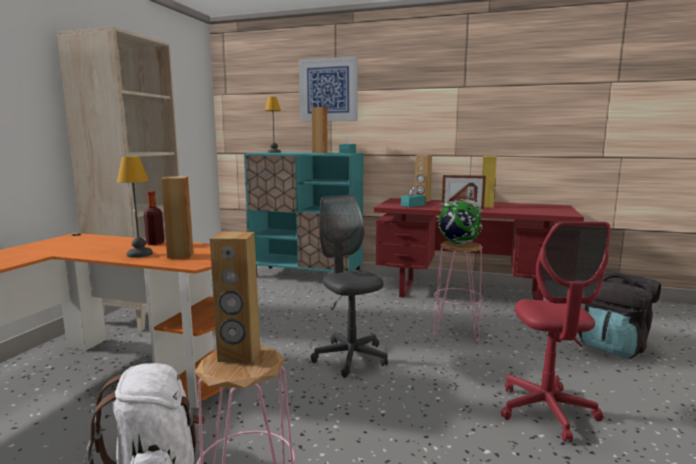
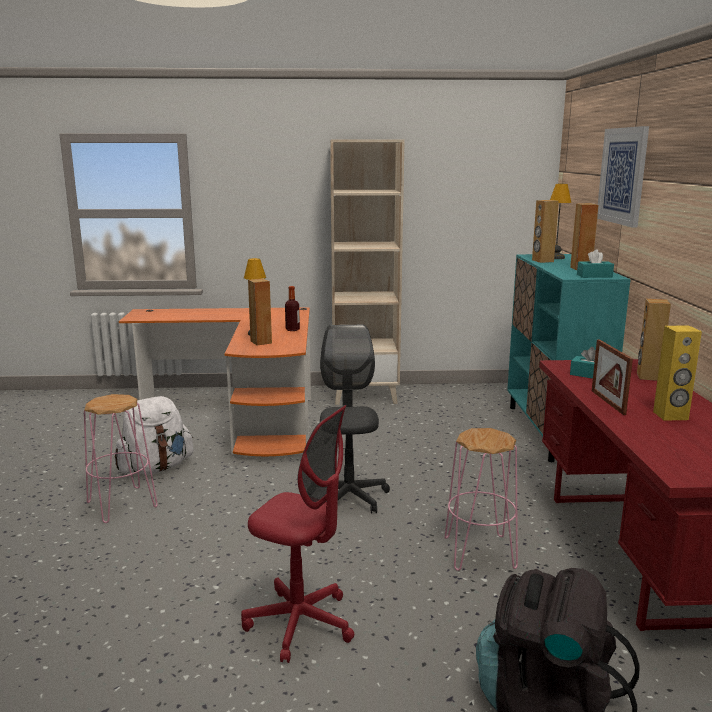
camera: 70 degrees right, 5 degrees up
(239, 355) = (117, 400): brown speaker -> brown speaker (542, 261)
(350, 357) = (348, 498): grey office chair -> grey office chair turned 45 degrees counterclockwise
(458, 243) = (485, 435): globe -> none
(546, 411) = (300, 623): red office chair -> red office chair turned 135 degrees counterclockwise

